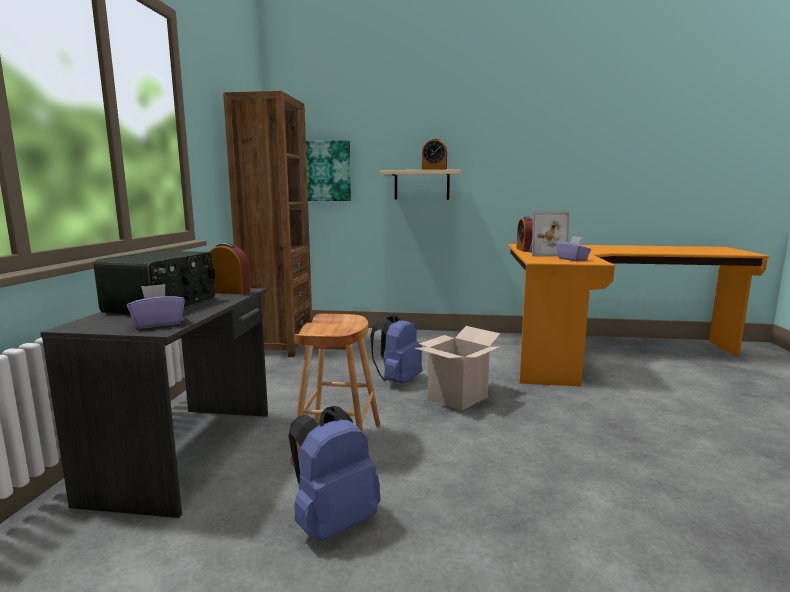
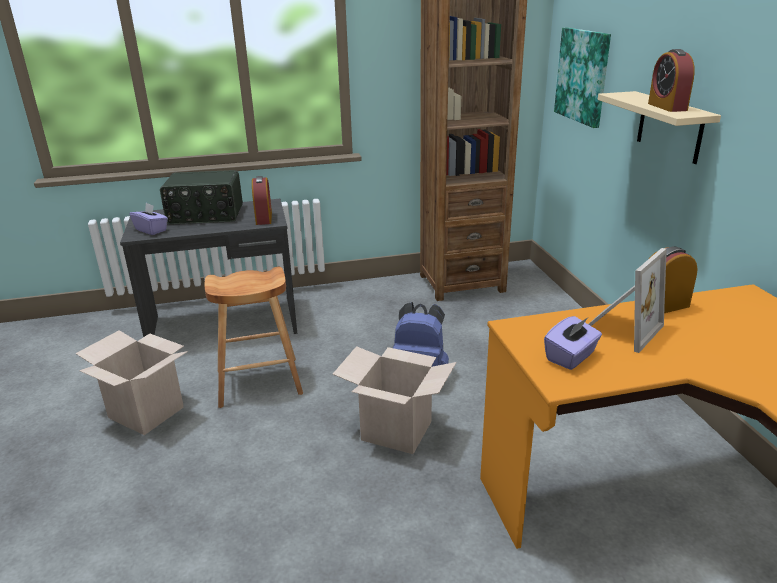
camera: 70 degrees right, 15 degrees up
(333, 521) = (146, 412): blue backpack -> cardboard box
(545, 254) = (620, 328): picture frame -> picture frame turned 120 degrees counterclockwise

